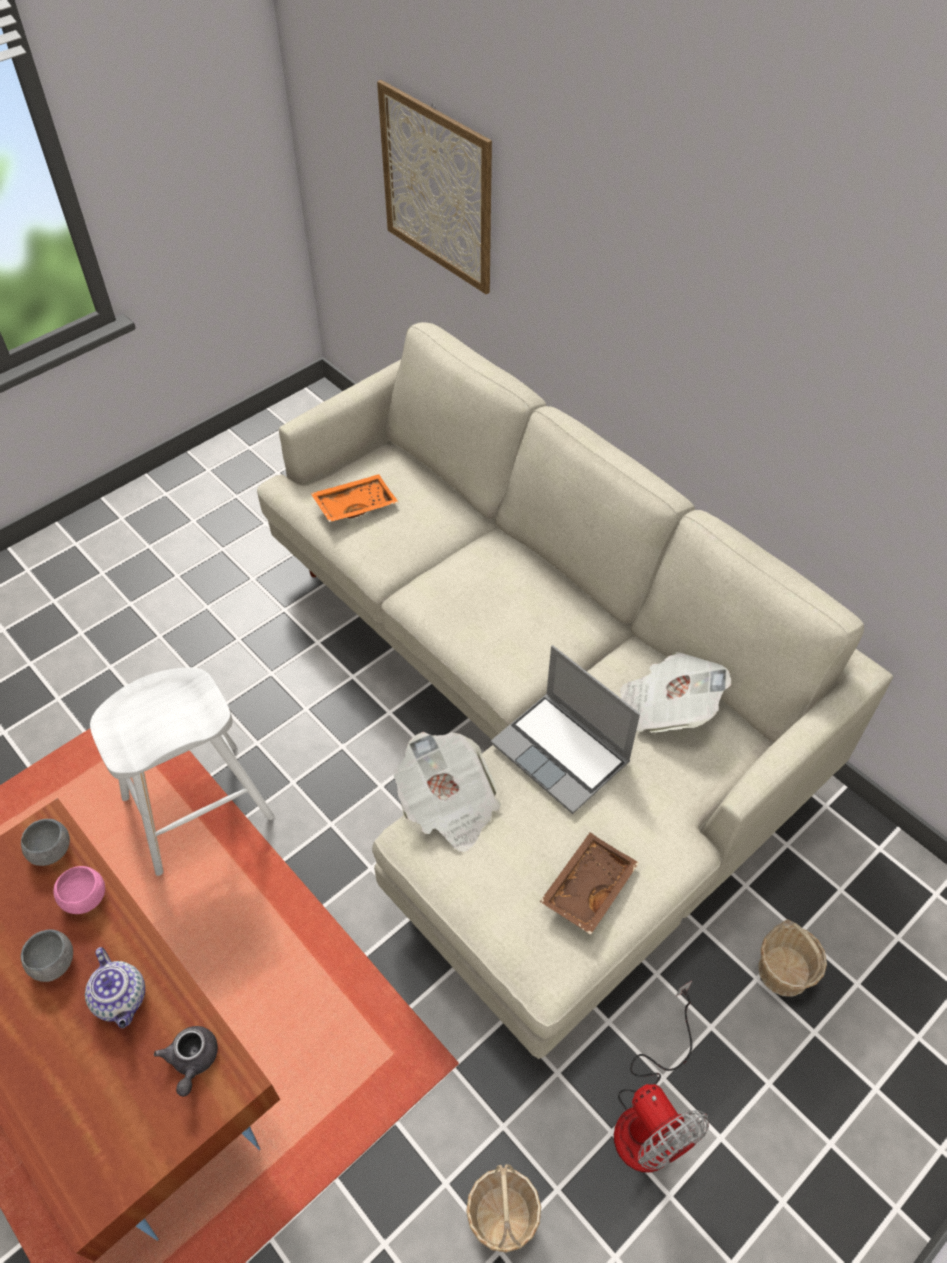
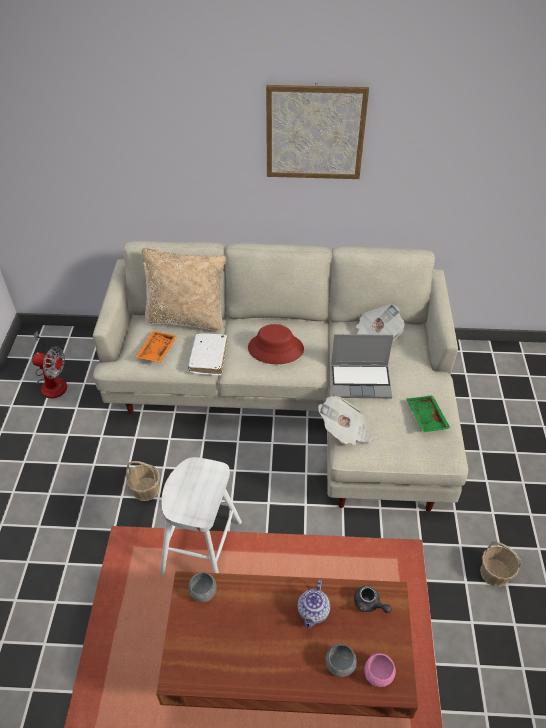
camera: 45 degrees left, 5 degrees down
(53, 962) = (266, 629): grey bowl -> grey bowl (340, 664)
(85, 898) = (245, 594): pink bowl -> pink bowl (378, 674)
(122, 999) = (313, 612): teapot -> teapot turned 90 degrees clockwise
(403, 560) = (208, 358): none -> white book
(437, 186) = (107, 167): picture -> picture (315, 132)
(440, 490) = (187, 320): none -> beige pillow
(501, 613) = (275, 349): none -> red hat
(587, 887) = (425, 418): brown tray -> green tray
(650, 1115) = (497, 495): fan -> fan (52, 381)
(784, 970) = (479, 413): basket -> basket (146, 489)

